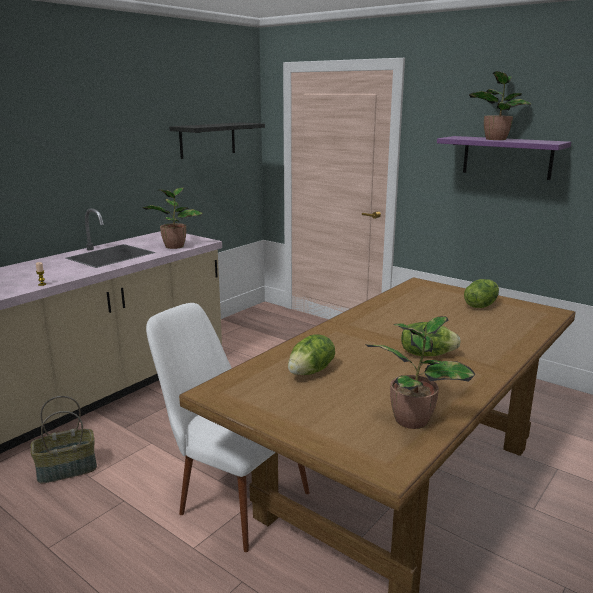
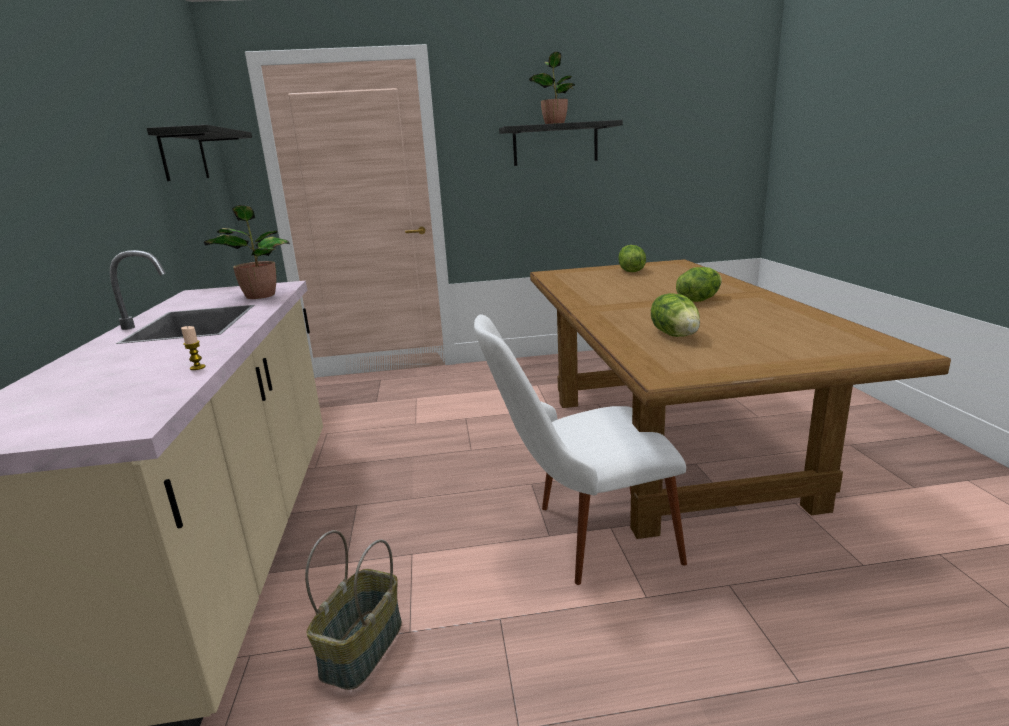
camera: 45 degrees left, 0 degrees up
(413, 418) = (816, 327): potted plant -> none
(507, 157) = (555, 144): purple shelf -> black shelf

